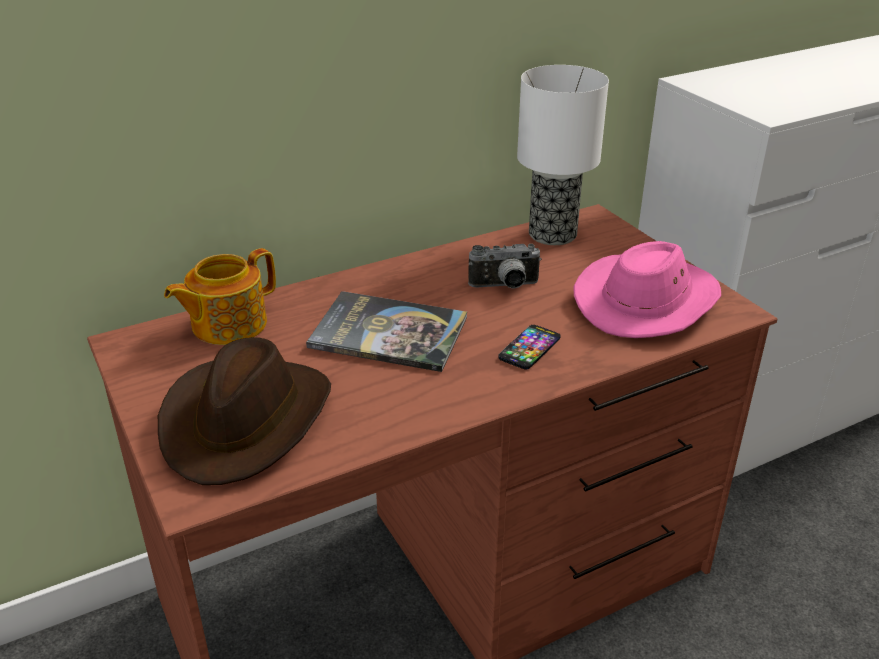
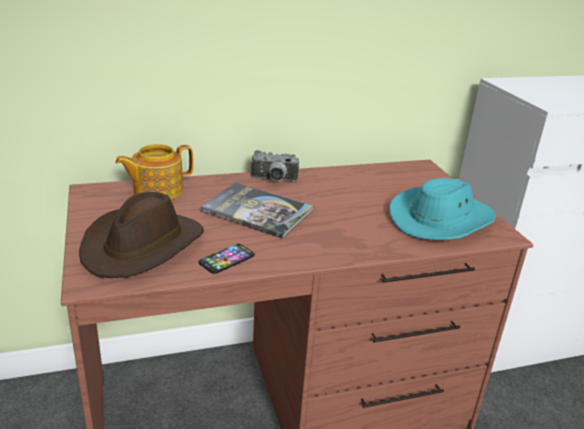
camera: 10 degrees right, 5 degrees down
(505, 287) = (346, 196): camera -> camera (274, 180)
(529, 348) = (348, 234): phone -> phone (227, 259)
(553, 235) = (391, 172): table lamp -> none
(647, 300) = (441, 219): pink hat -> turquoise hat

